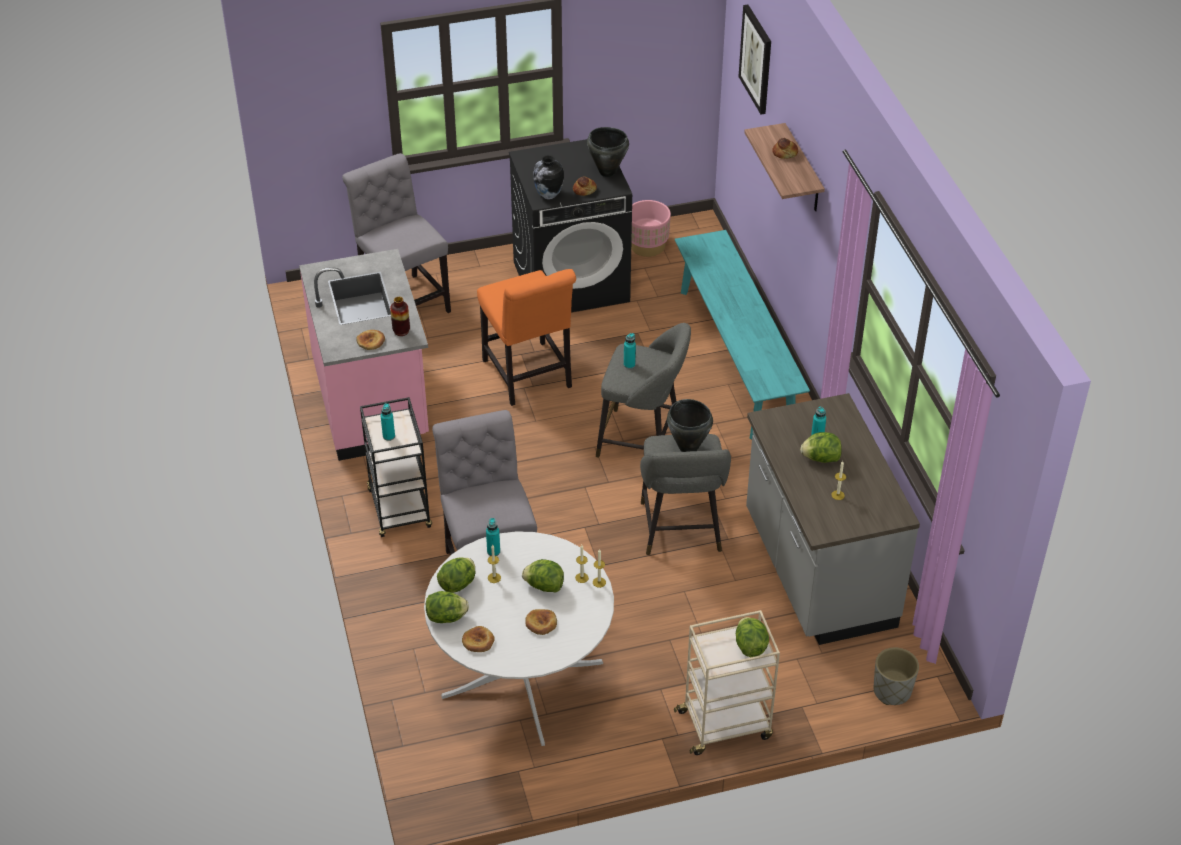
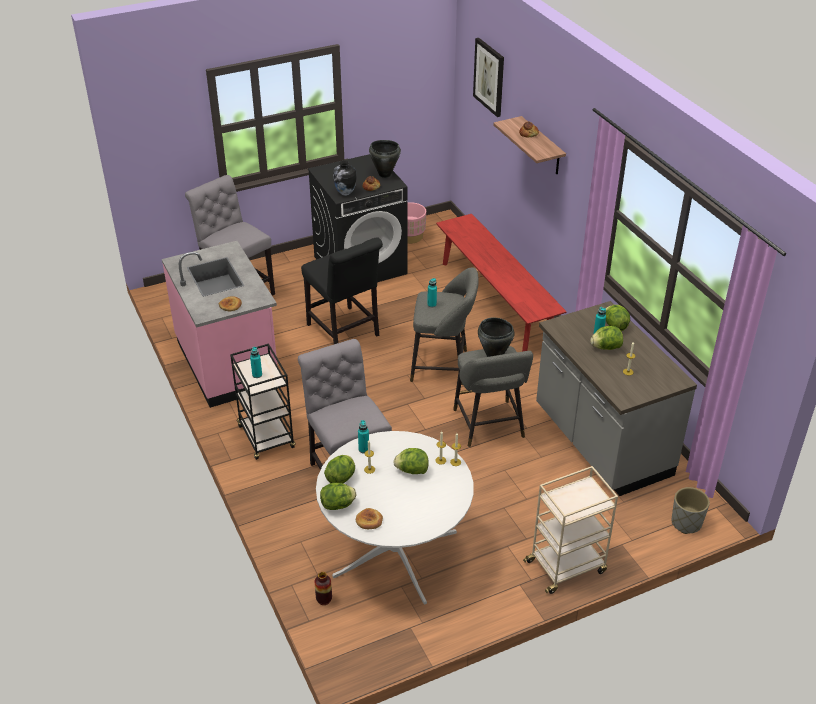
camera: 10 degrees left, 5 degrees down
(401, 331) = (253, 296): vase -> vase (324, 599)
(529, 377) = (345, 332): orange chair -> black chair
(541, 623) = (417, 499): bread -> none
(735, 359) = (495, 303): turquoise bench -> red bench
(750, 646) = (589, 495): lettuce -> lettuce (614, 326)

